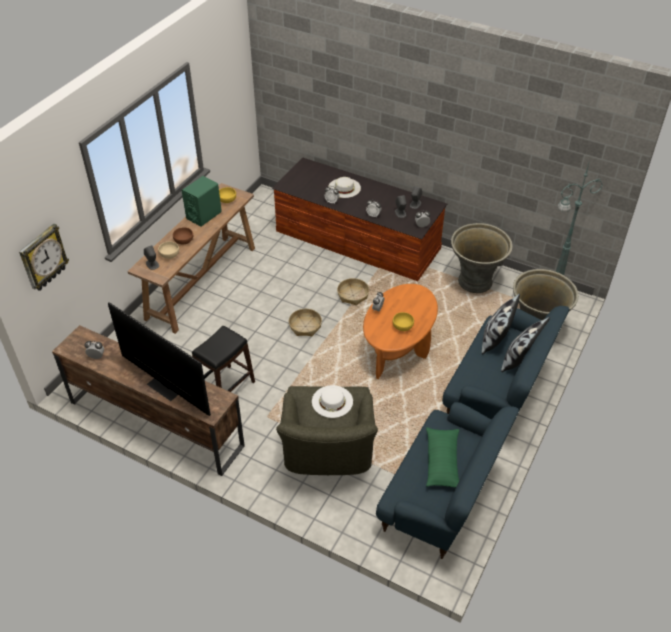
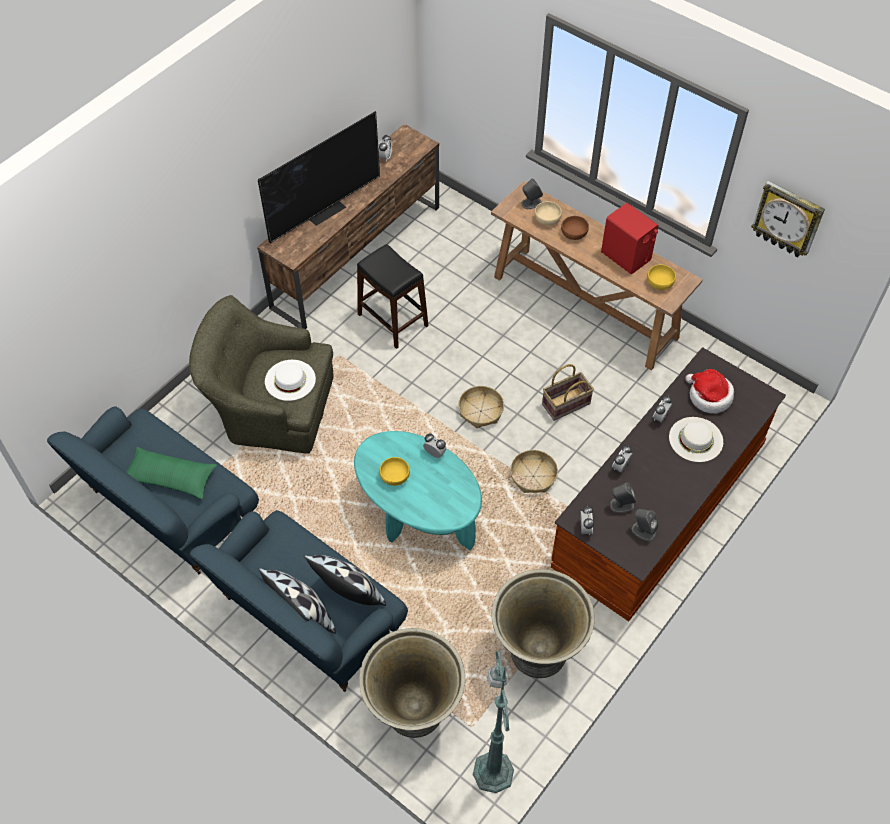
camera: 100 degrees right, 10 degrees up
(43, 258) = (462, 60): wall clock -> wall clock (787, 219)
(204, 215) = (626, 256): green speaker -> red speaker
(291, 285) = (566, 404): none -> basket
(311, 184) = (708, 396): none -> hat
(398, 348) = (418, 513): orange coffee table -> turquoise coffee table

